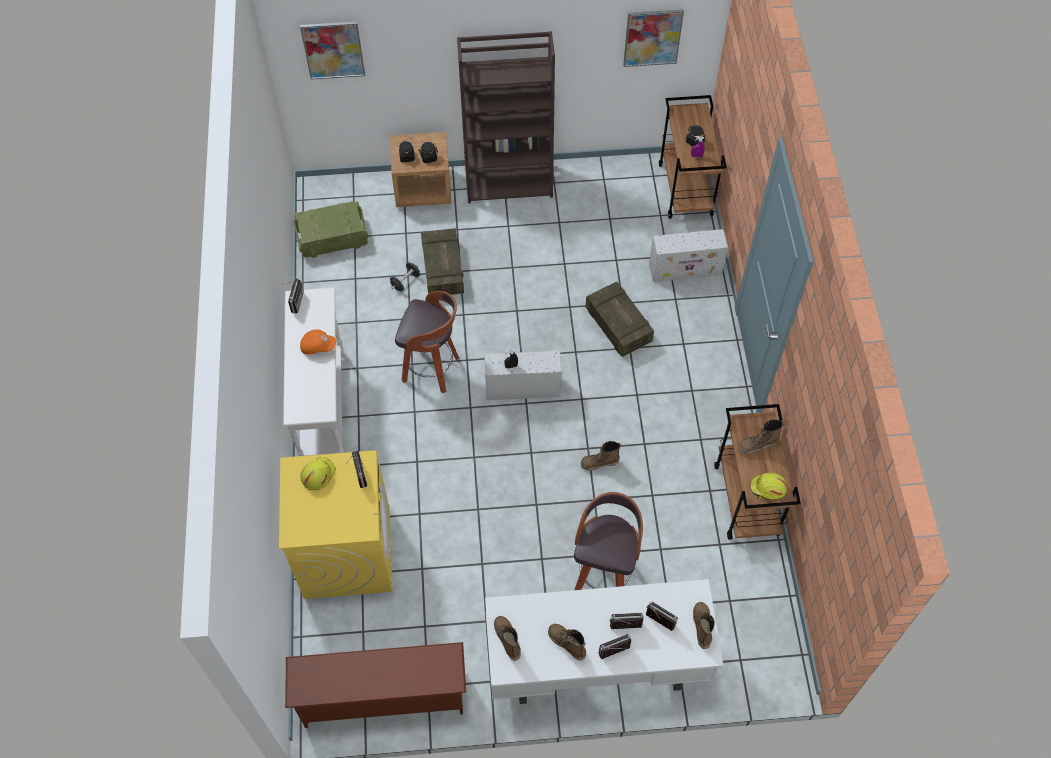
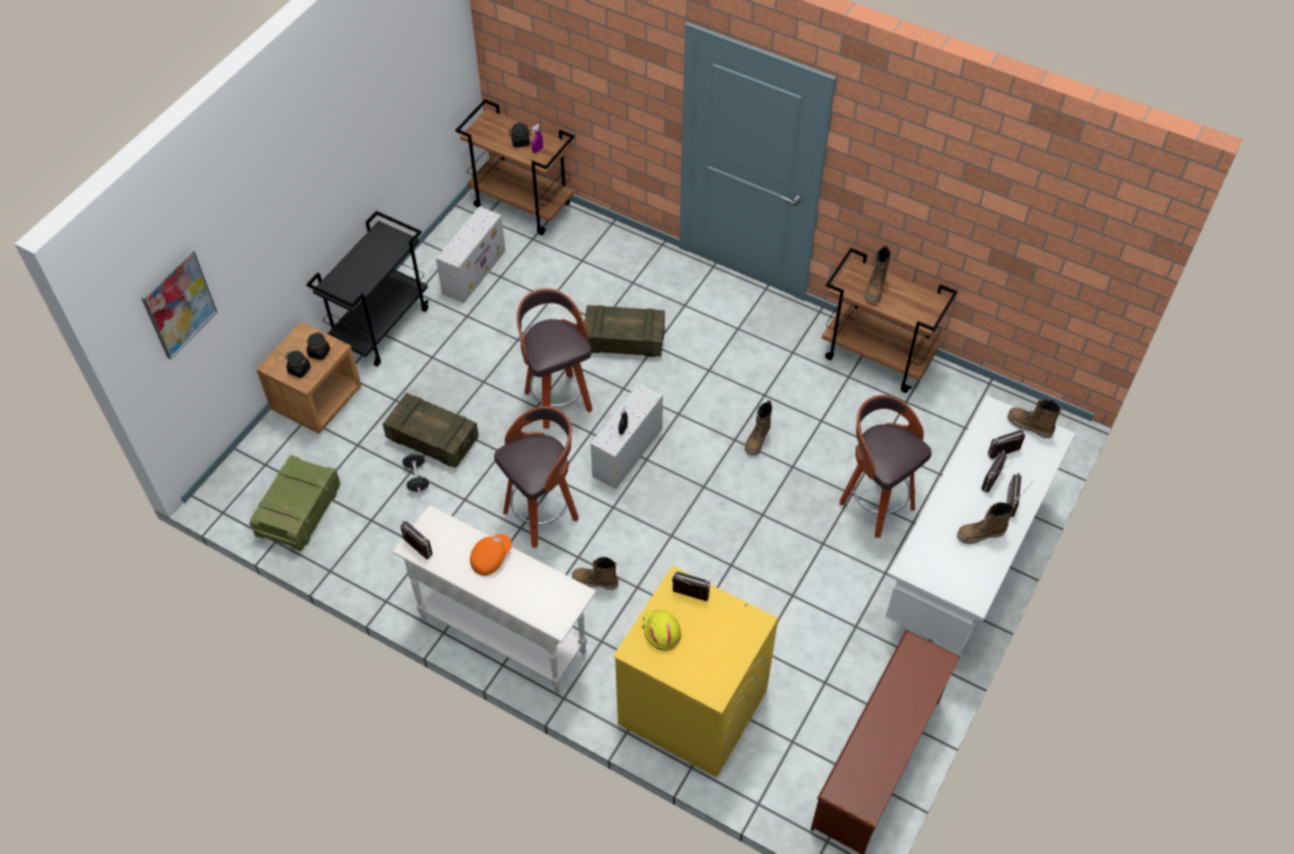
camera: 55 degrees left, 5 degrees down
(507, 640) = (945, 579): boot -> boot (595, 582)
(509, 182) = (381, 326): brown bookcase -> black cart
(532, 319) = (557, 400): none -> stool
(652, 37) = (426, 70): picture -> none
(686, 269) = (608, 256): white storage box -> white storage box (474, 271)
(767, 489) = (923, 307): yellow hard hat -> none

